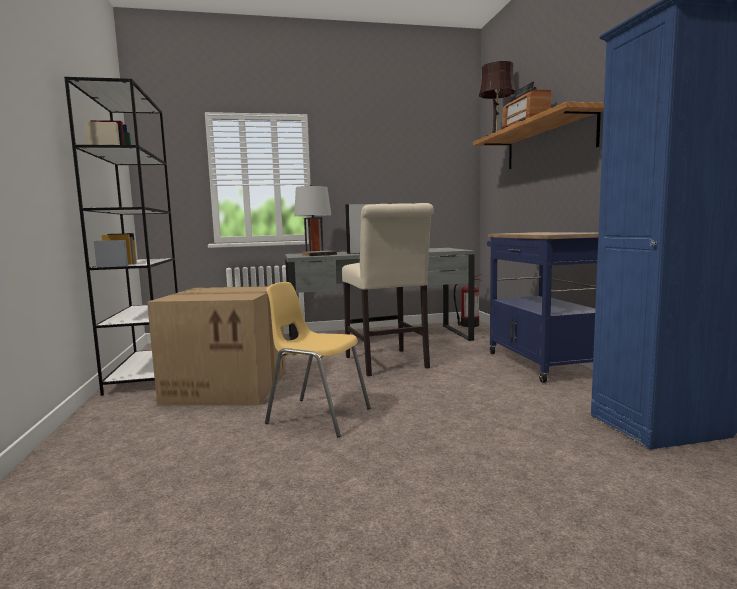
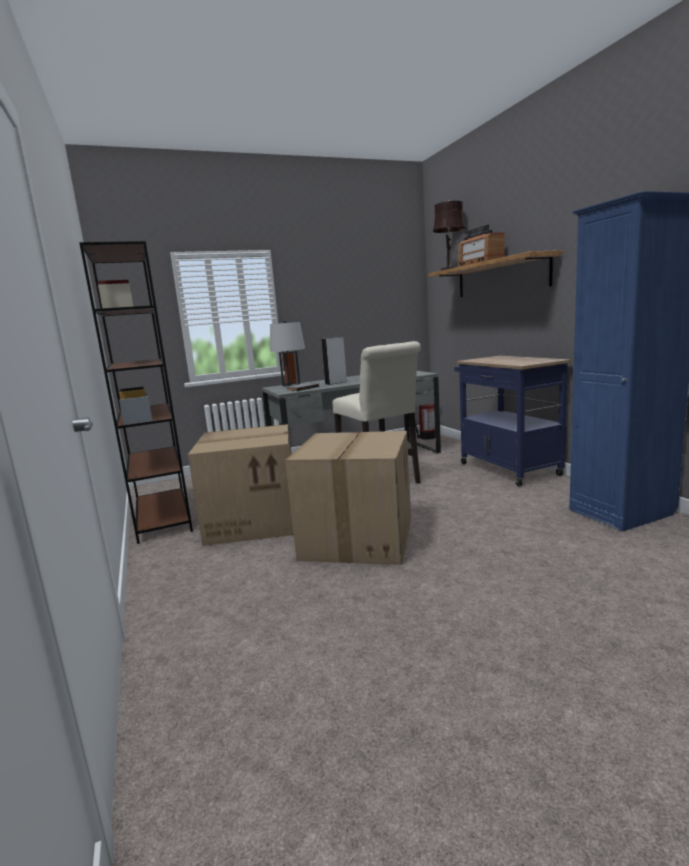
camera: 10 degrees left, 5 degrees up
(146, 374) = (162, 517): white bookcase -> brown bookcase
(318, 416) = (356, 537): yellow chair -> cardboard box

